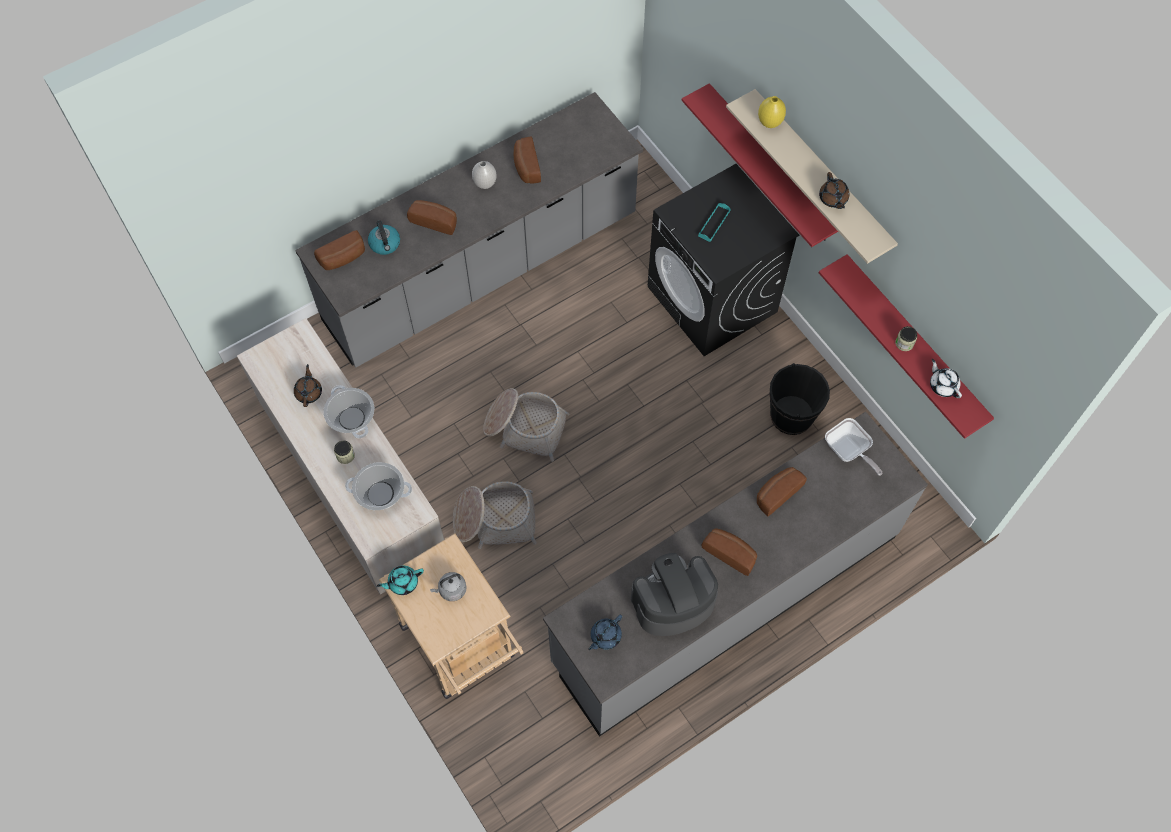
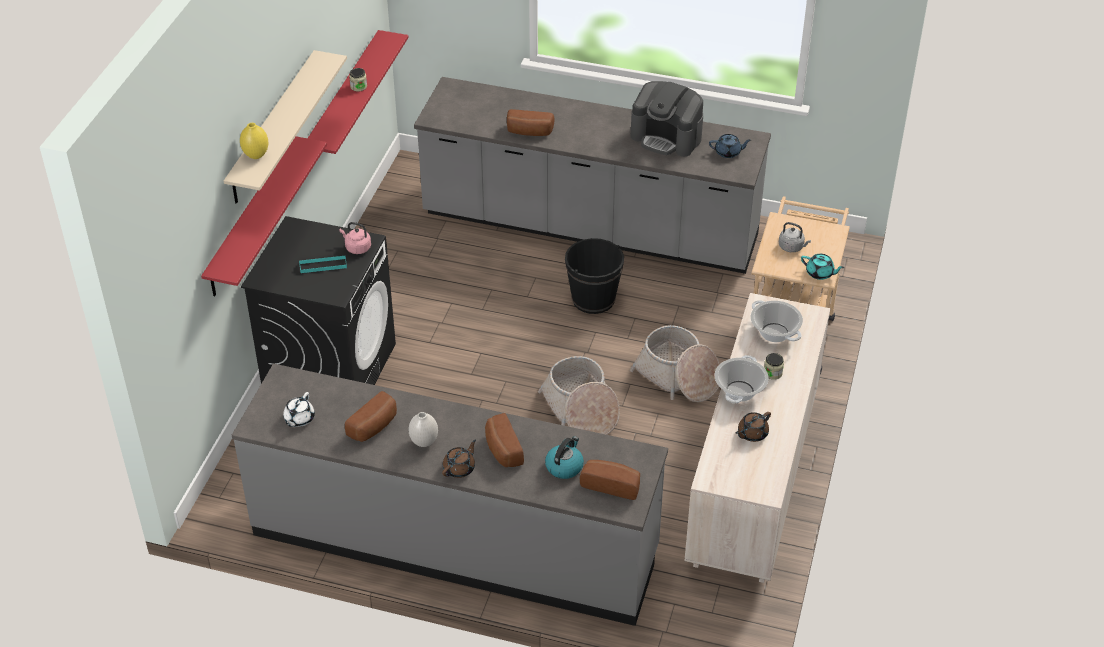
camera: 130 degrees left, 20 degrees down
(716, 256) = (357, 248): none -> pink kettle
(730, 553) = (599, 131): bread -> none
(791, 416) = (399, 269): black bucket -> black bucket (593, 299)
(833, 199) = (303, 93): brown teapot -> brown teapot (459, 468)
(848, 451) = (457, 117): frying pan -> none
(943, 385) = (376, 58): white teapot -> white teapot (299, 419)

